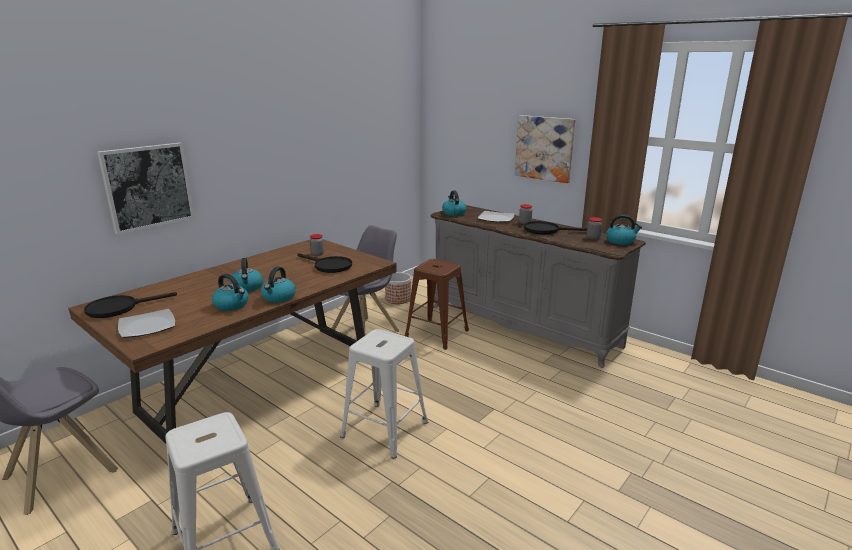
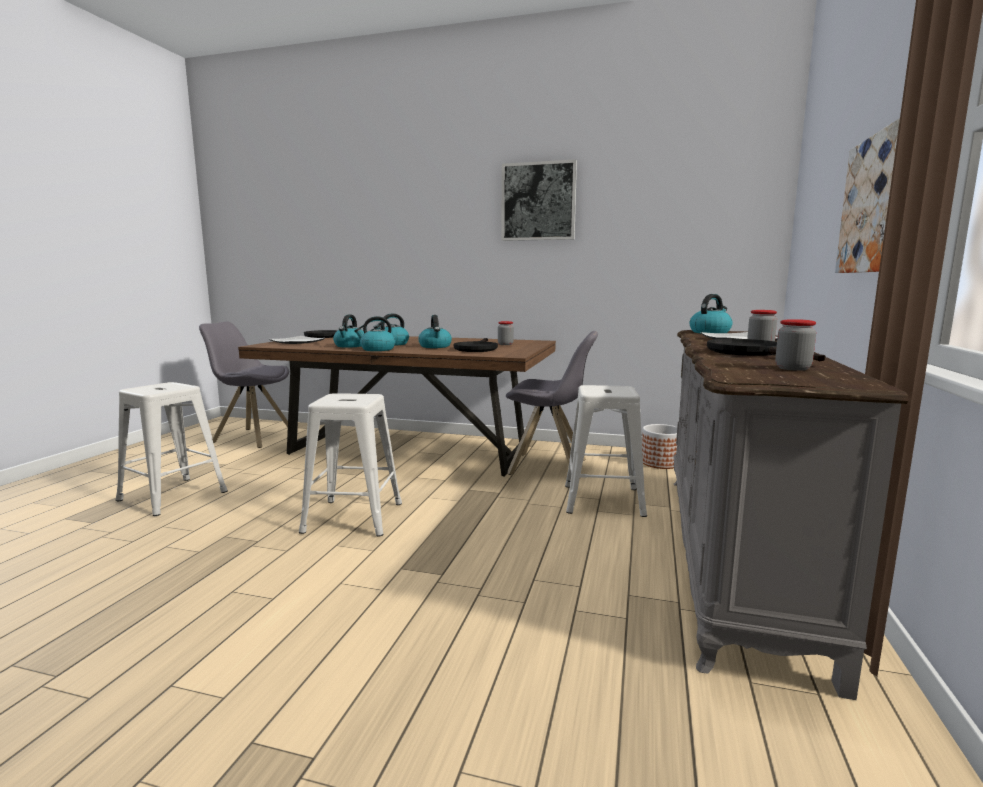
camera: 65 degrees right, 10 degrees down
(148, 186) = (392, 251): picture -> picture (538, 201)
(437, 334) = (603, 500): brown stool -> white stool
(620, 241) = (831, 379): kettle -> kettle (435, 346)

